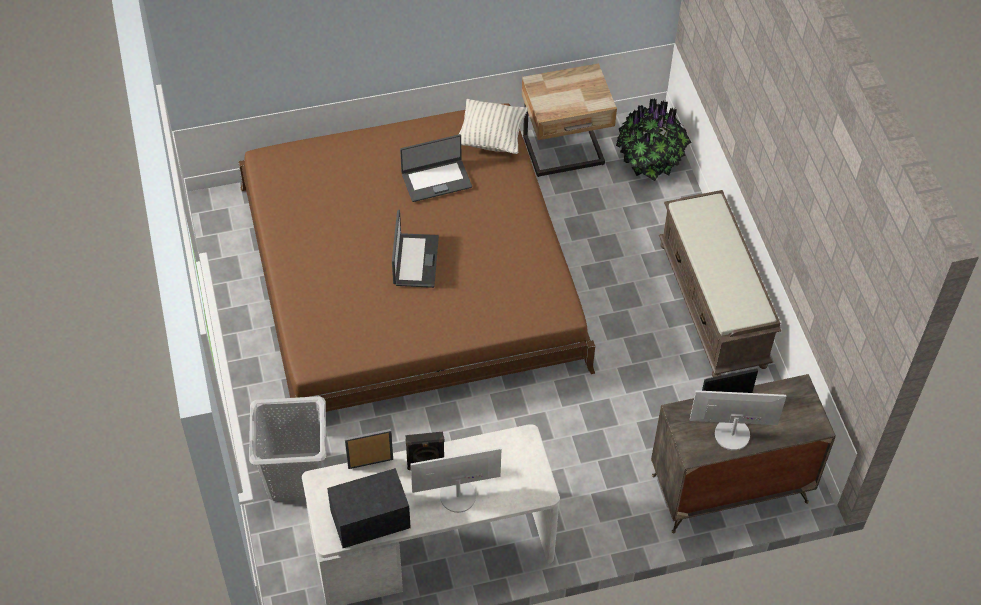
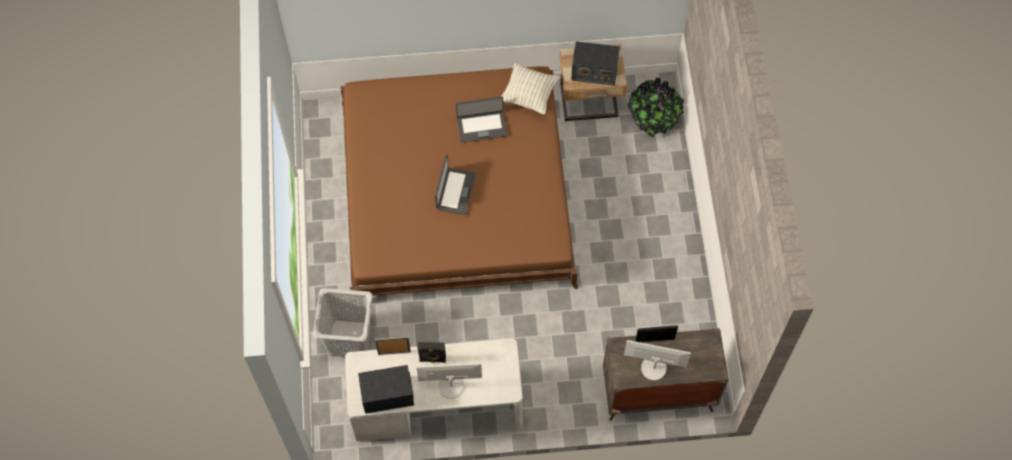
camera: 10 degrees right, 10 degrees up
(571, 97) = (594, 71): none -> radio
(714, 305) = (677, 245): brown bench -> none

